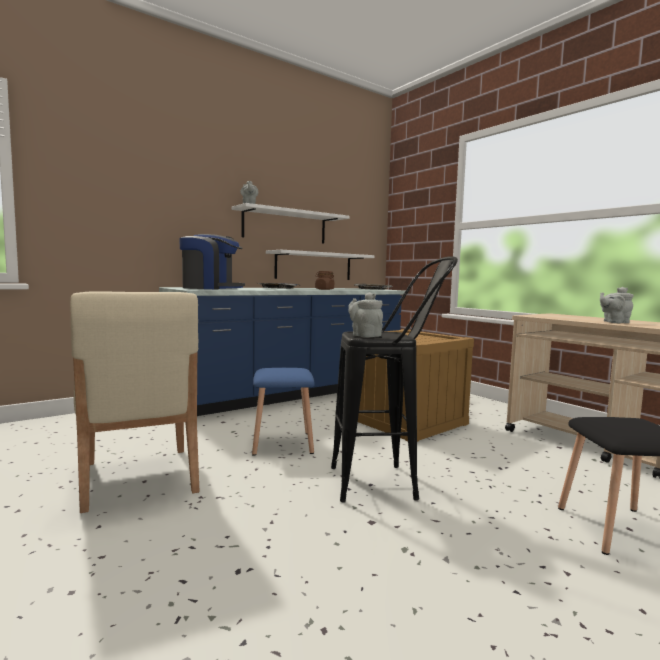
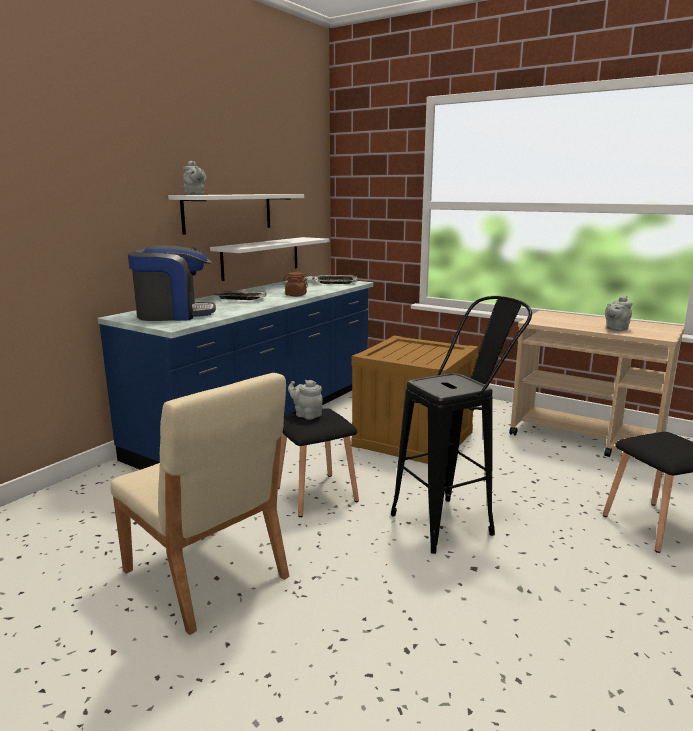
camera: 20 degrees left, 10 degrees up
(282, 443) = (315, 494): blue stool -> black stool
(364, 335) = (441, 388): grey teapot -> grey teapot (306, 415)

